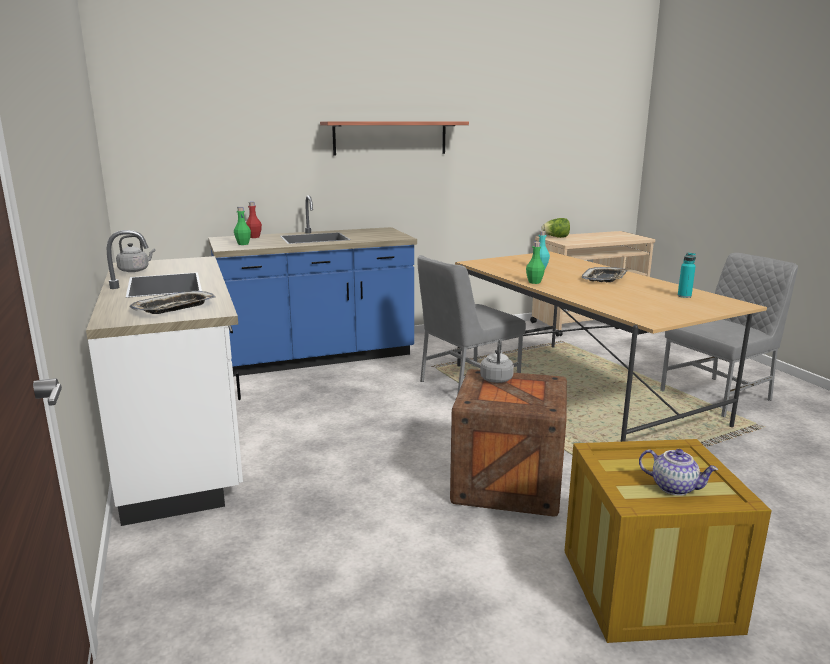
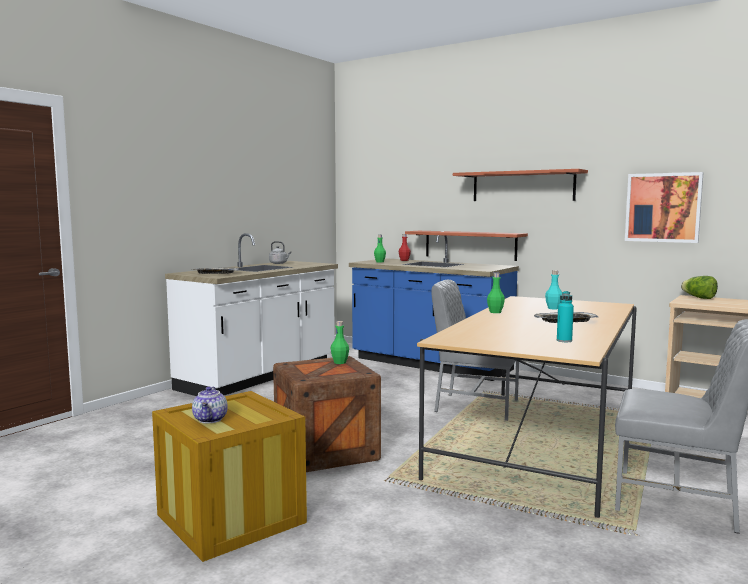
camera: 55 degrees right, 10 degrees down
(331, 208) = (470, 245): none -> shelf
(496, 379) = (340, 362): grey kettle -> green bottle
(518, 159) = (663, 207): none -> picture

